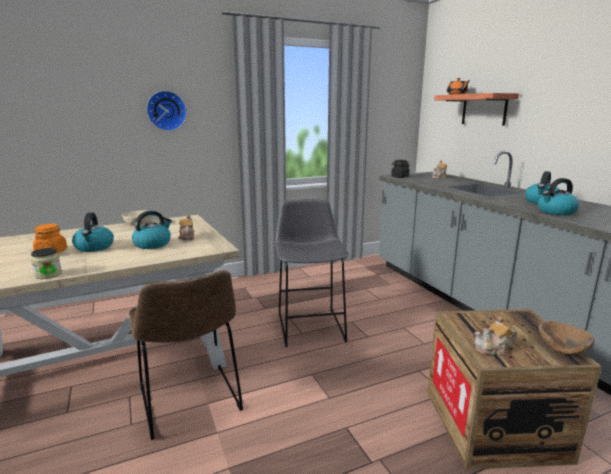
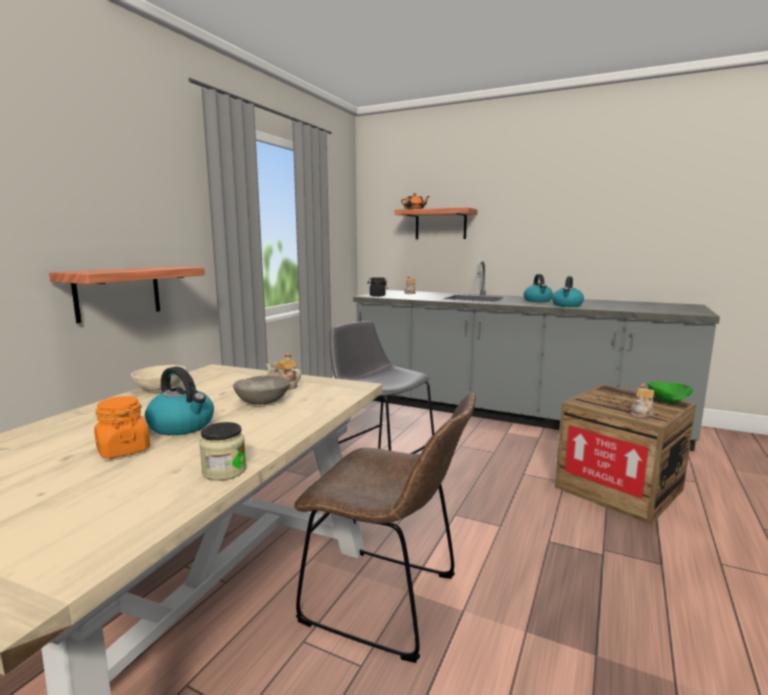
camera: 40 degrees left, 5 degrees down
(153, 244) = (261, 402): kettle -> grey bowl
(166, 111) = (113, 213): wall clock -> none
(168, 161) = (118, 293): none -> shelf
(563, 350) = (667, 401): brown bowl -> green bowl

